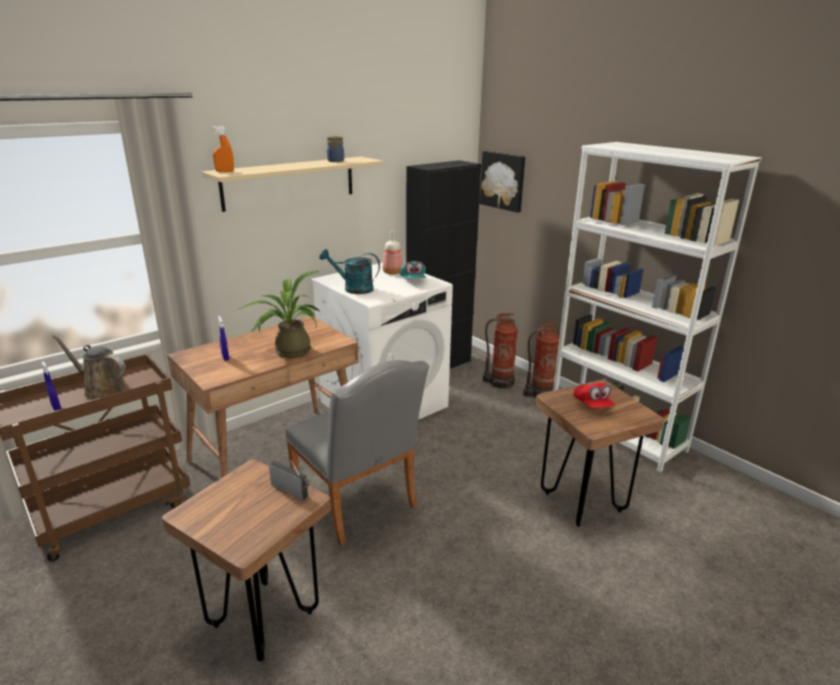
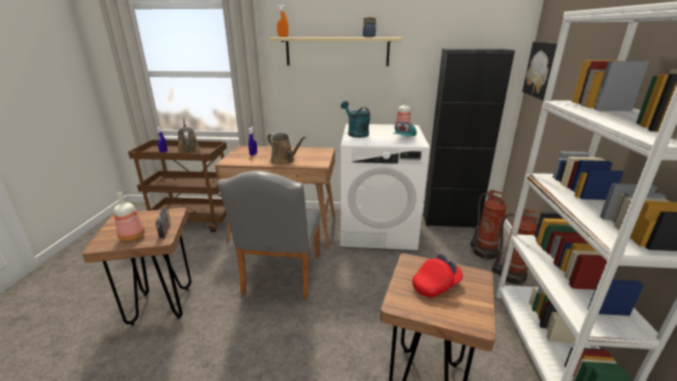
camera: 45 degrees right, 0 degrees up
(266, 517) = (133, 236): none -> bottle
(288, 351) = (284, 161): potted plant -> brown watering can
(592, 405) = (436, 285): red cap -> red cap turned 150 degrees counterclockwise

